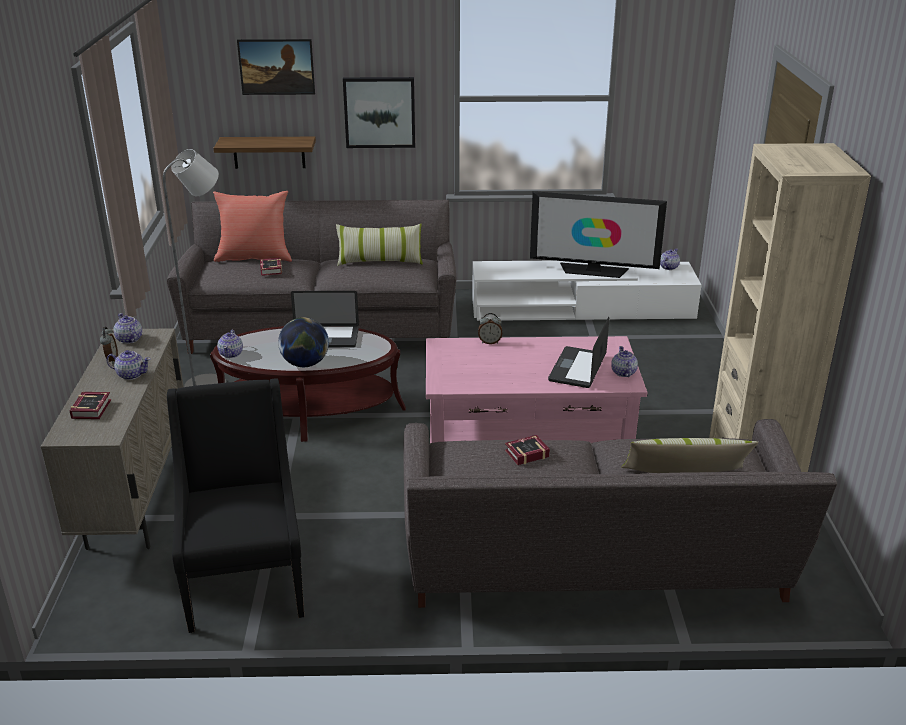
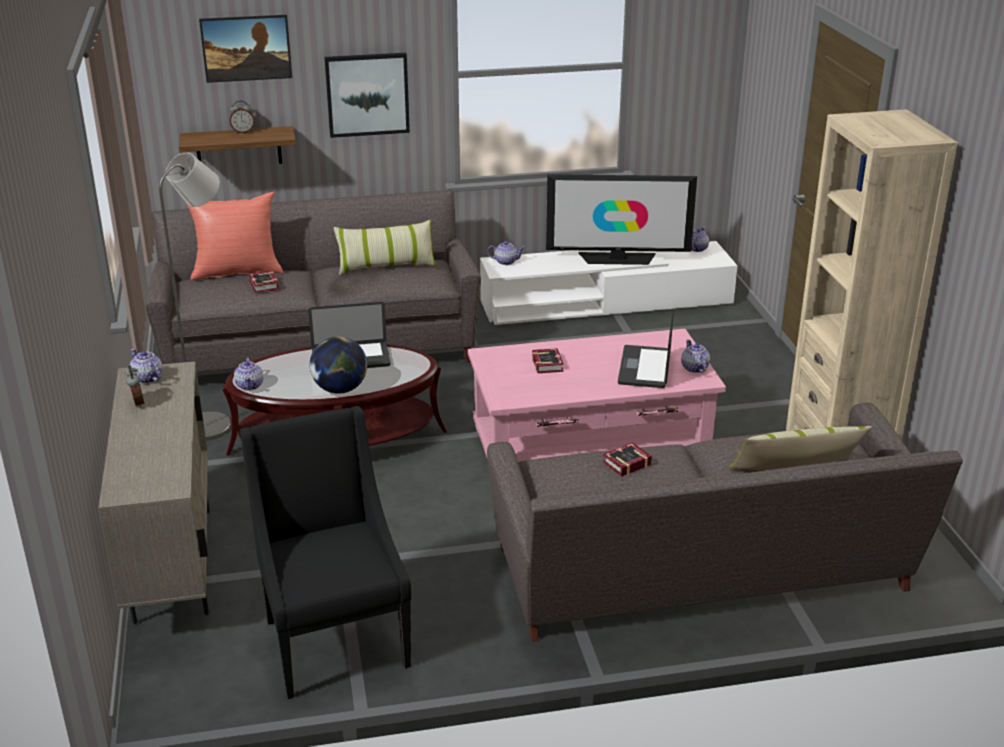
camera: 10 degrees left, 0 degrees up
(93, 408) = (141, 459): book -> book (548, 363)
(131, 374) = (168, 418): teapot -> teapot (505, 261)
(490, 342) = (540, 347): alarm clock -> alarm clock (243, 132)

